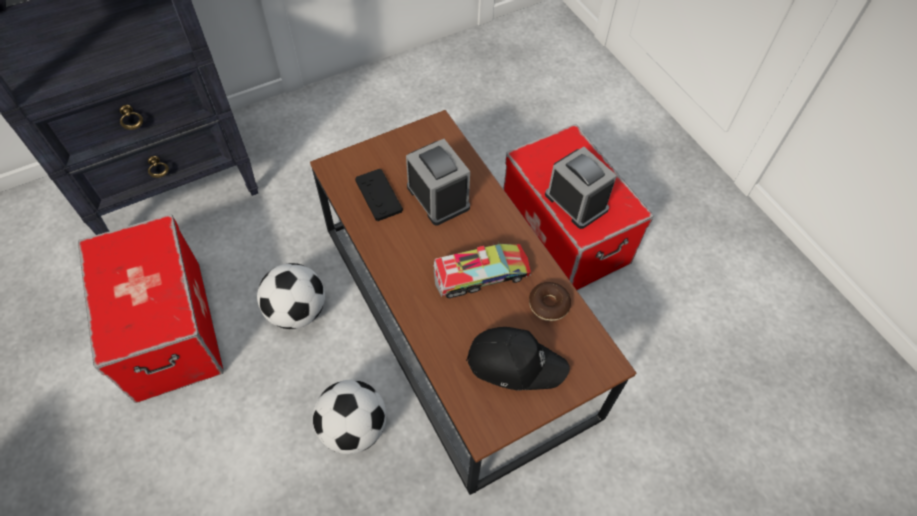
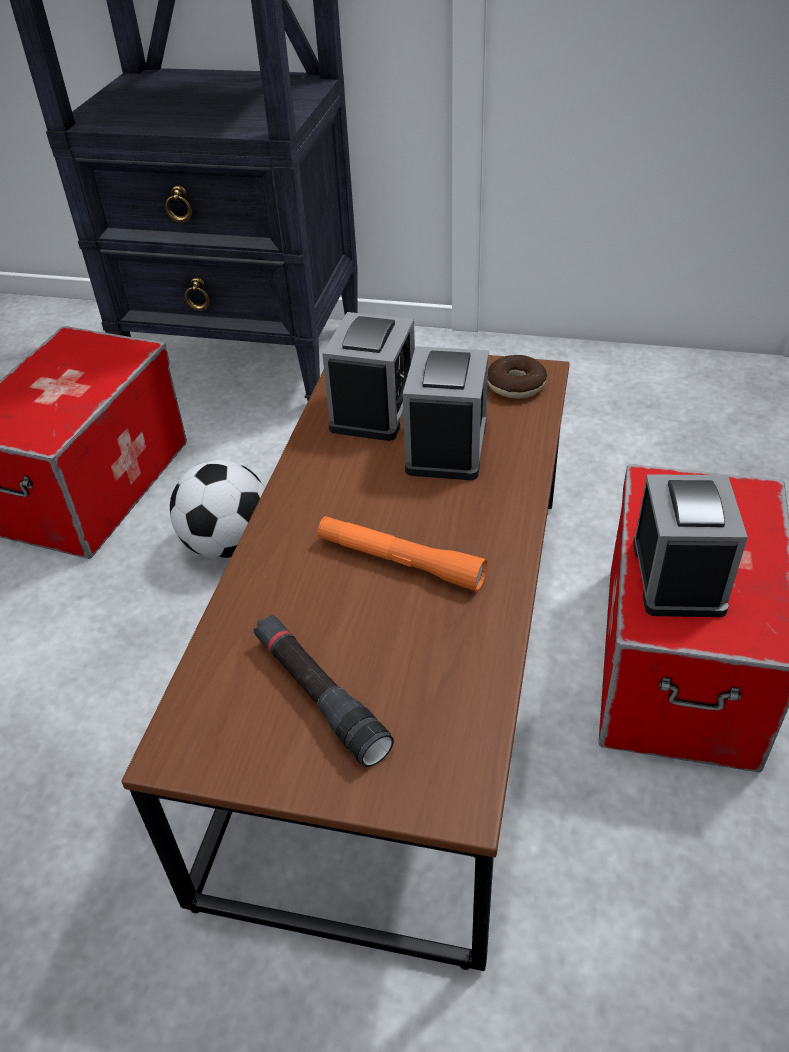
camera: 45 degrees right, 15 degrees down
(353, 428) = (145, 711): football -> none
(378, 195) = (374, 409): black game controller -> alarm clock
(481, 275) = (400, 562): toy truck -> orange flashlight
(515, 362) = (319, 696): black cap -> black flashlight
(548, 304) = (456, 656): donut -> donut (516, 385)

